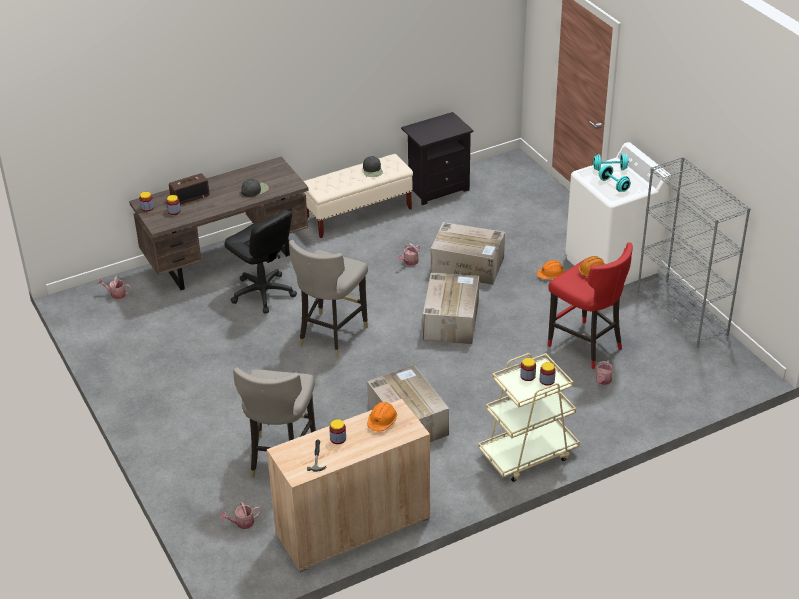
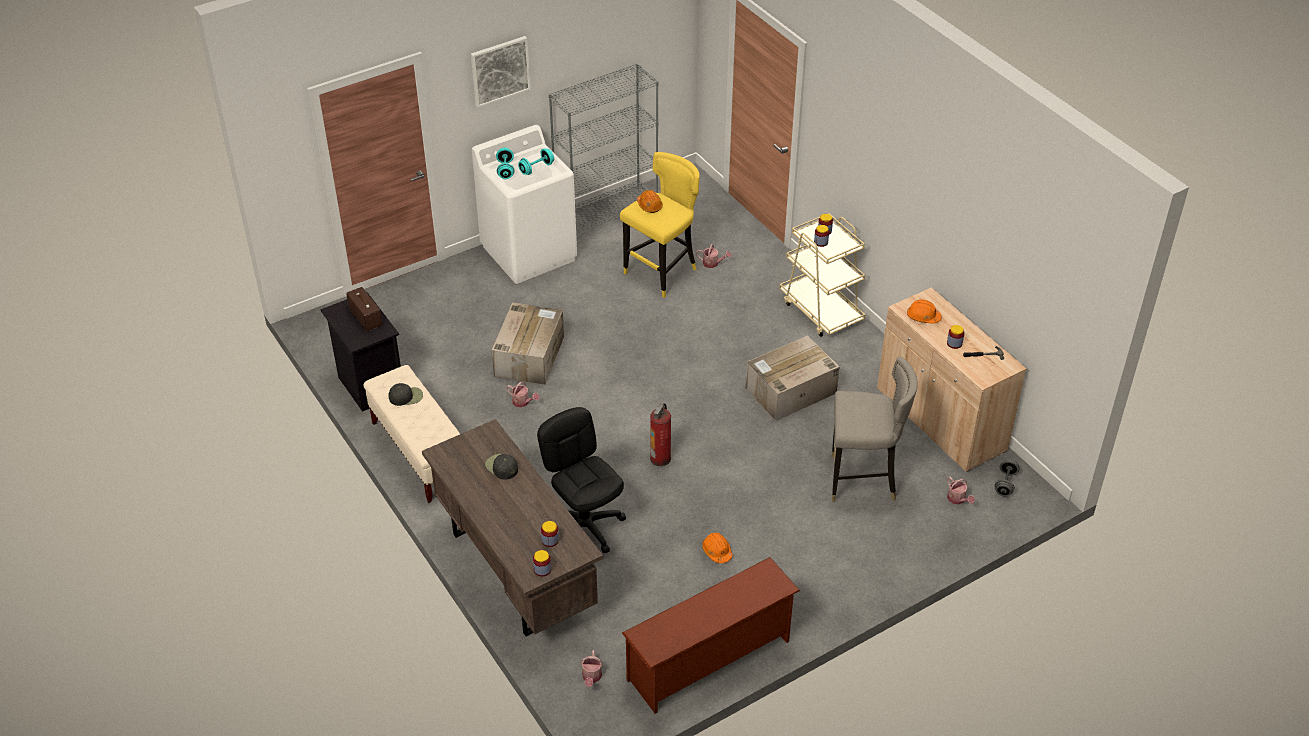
camera: 95 degrees left, 5 degrees up
(109, 352) = (710, 661): none -> brown shoe rack
(190, 197) = (516, 529): radio -> radio (365, 317)
(255, 563) = (1005, 484): none -> grey dumbbell
(263, 293) = (585, 526): black office chair -> black office chair turned 75 degrees counterclockwise
(331, 335) = (660, 459): grey stool -> fire extinguisher
(451, 320) = (627, 366): cardboard box -> none
(550, 274) = (546, 295): orange hard hat -> orange hard hat (717, 551)
(586, 346) = (662, 273): red stool -> yellow stool
(660, 97) = (500, 71): none -> picture

